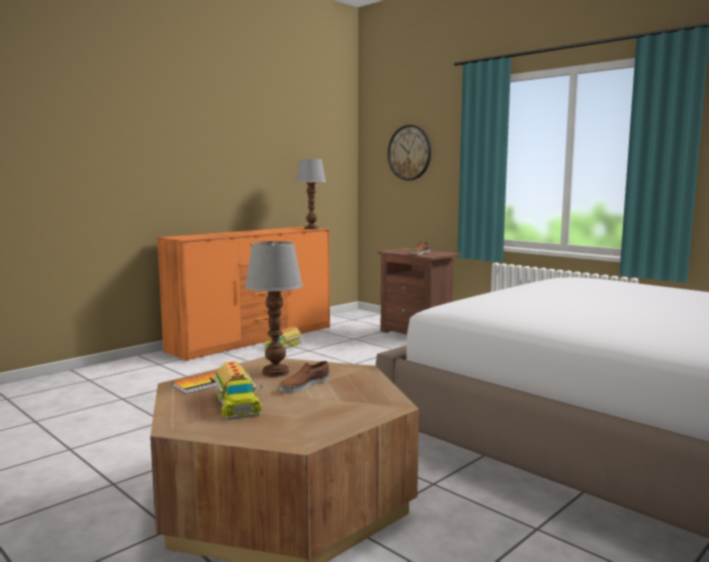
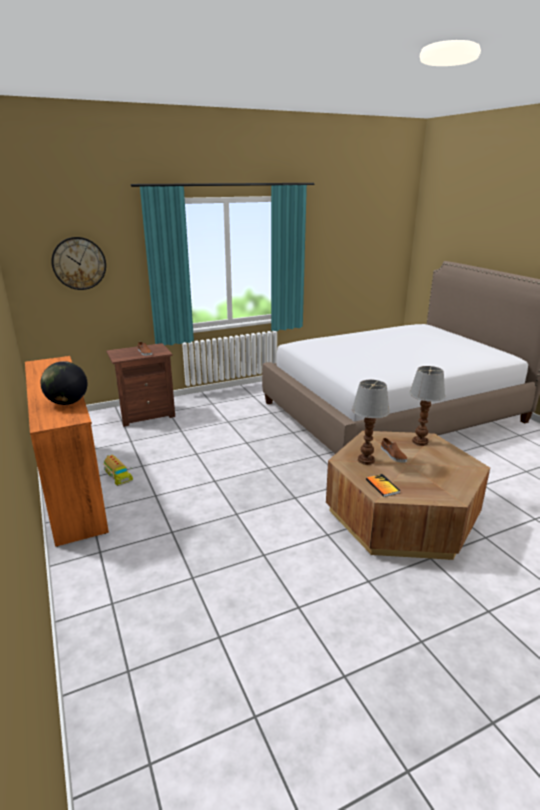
camera: 70 degrees left, 15 degrees up
(218, 235) = (67, 403): none -> globe
(235, 403) = (420, 478): toy truck -> none
(312, 228) = (59, 361): table lamp -> table lamp (420, 441)

